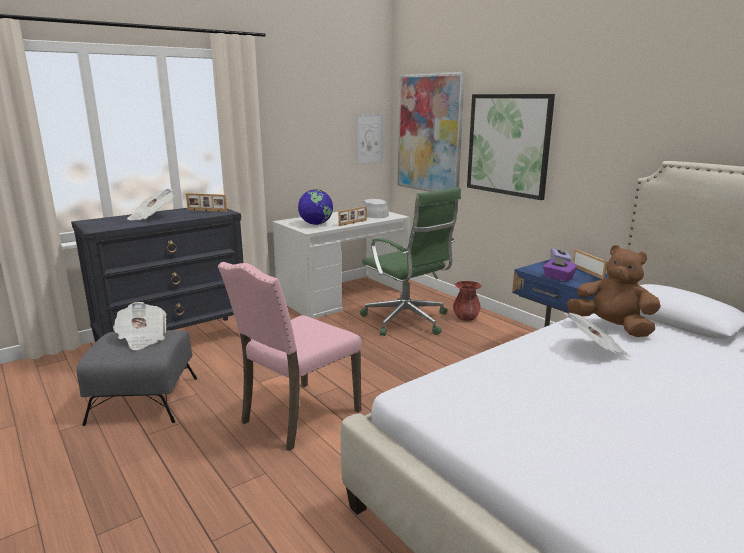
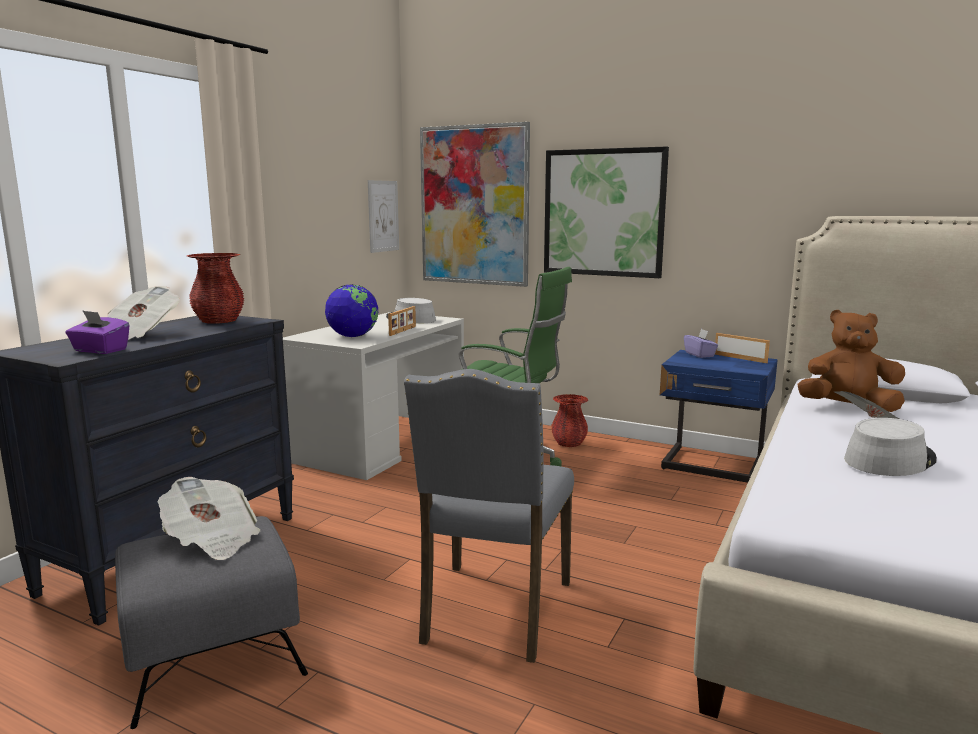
camera: 25 degrees left, 5 degrees down
(206, 211) = (219, 321): picture frame -> red vase
(298, 416) = (493, 612): pink chair -> grey chair
(558, 278) = (722, 367): purple tissue box -> purple tissue box (100, 350)
(559, 373) = (889, 459): none -> grey hat

